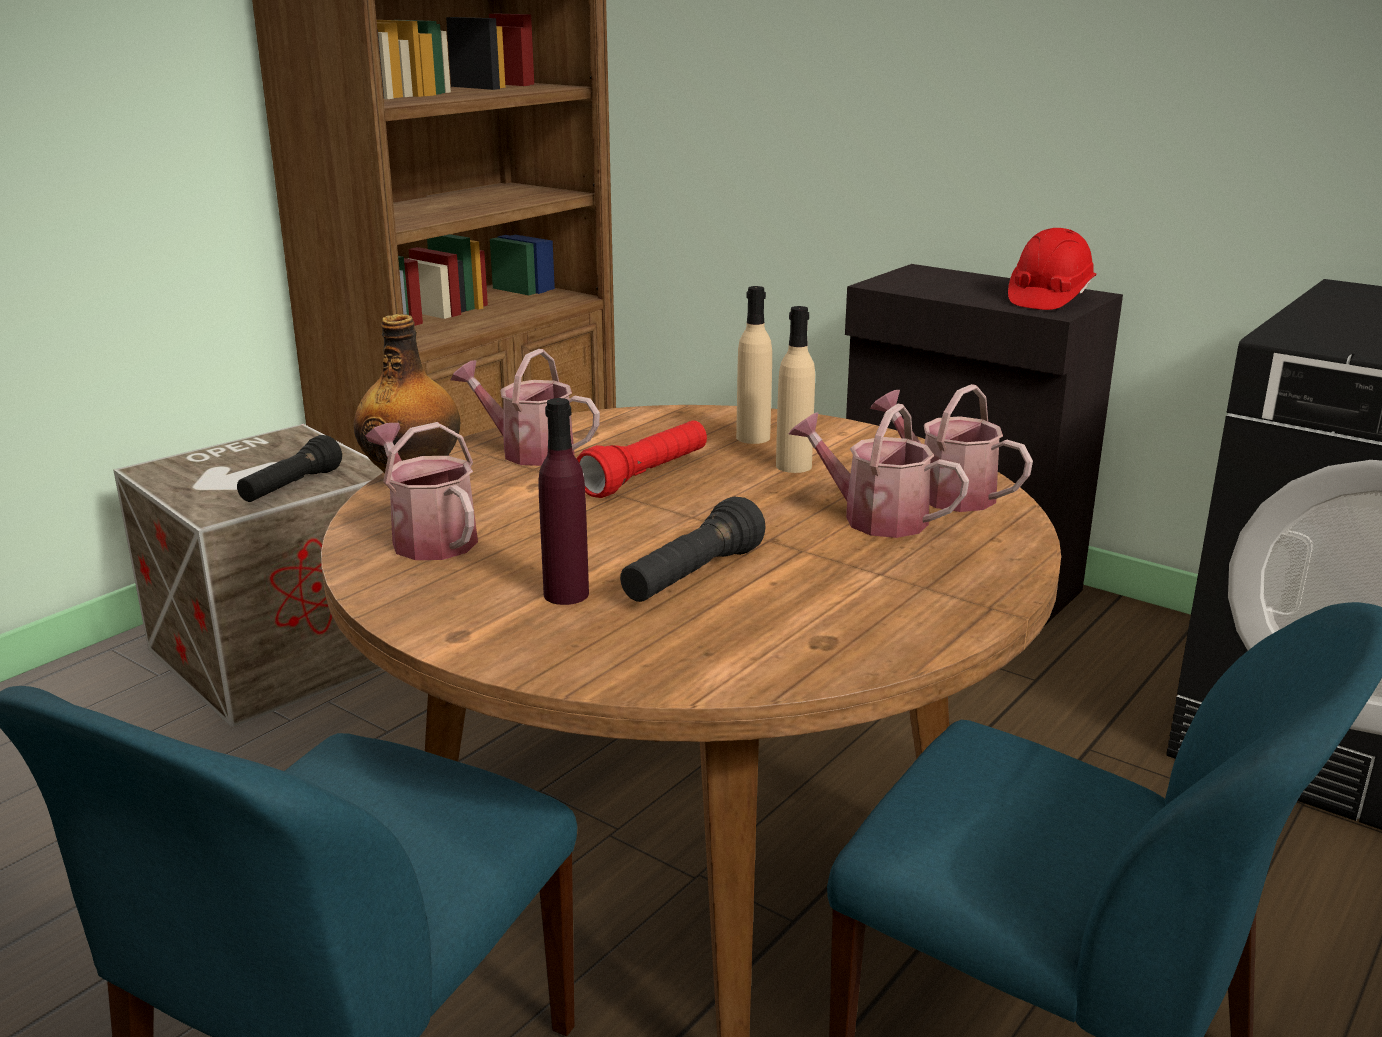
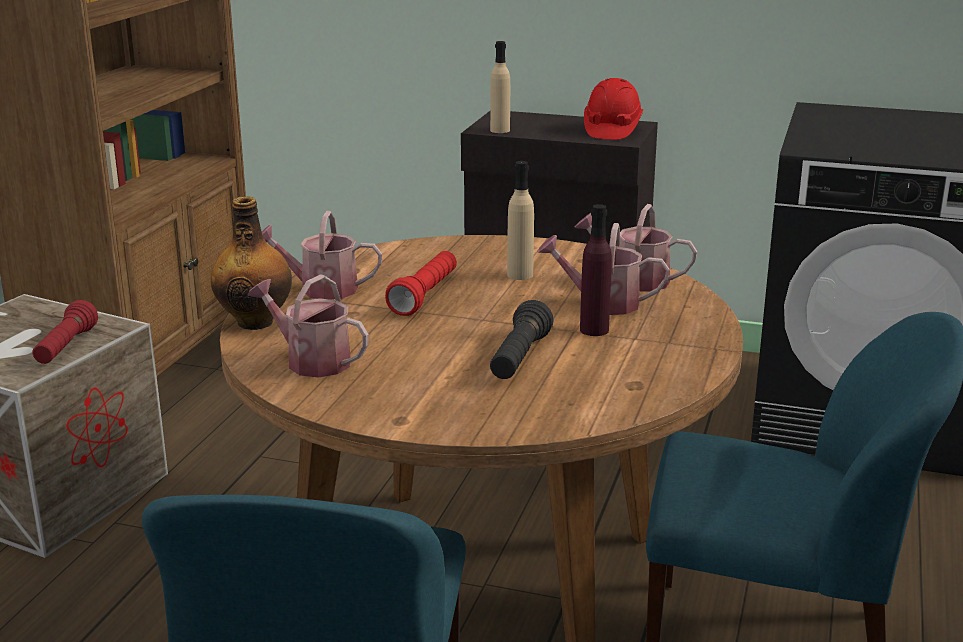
camera: 20 degrees left, 0 degrees up
(291, 488) = (66, 348): black flashlight -> red flashlight
(566, 594) = (446, 383): purple bottle -> purple bottle (594, 330)
(753, 438) = (474, 258): beige bottle -> beige bottle (500, 130)

